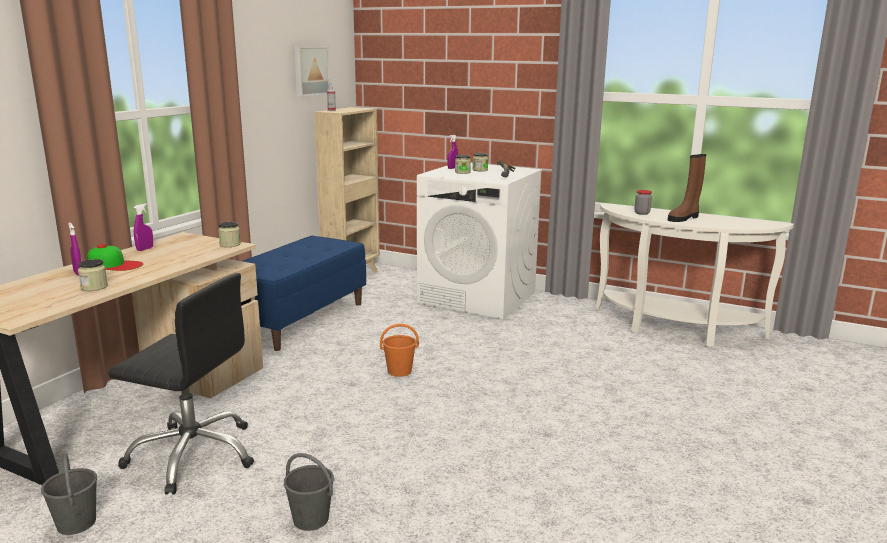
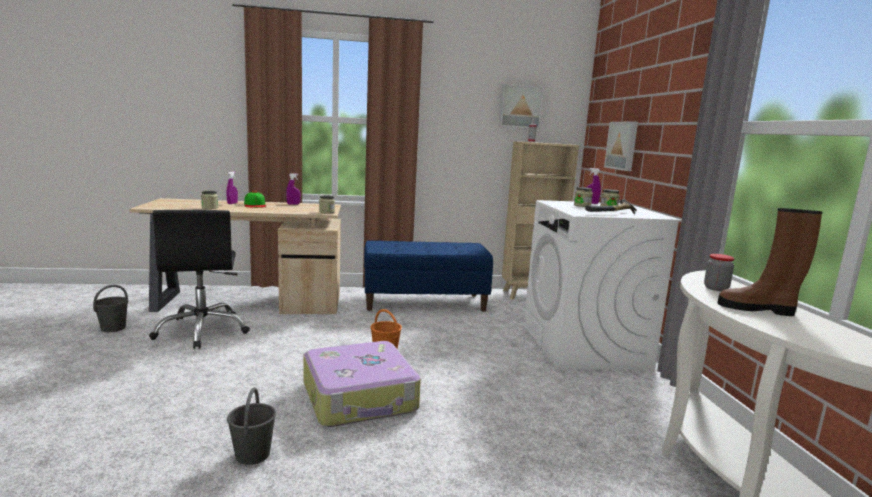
camera: 55 degrees right, 5 degrees down
(310, 519) = (133, 386): grey bucket -> grey bucket (253, 454)
(434, 107) = (622, 145): none -> picture
(470, 402) = (360, 397): none -> suitcase

